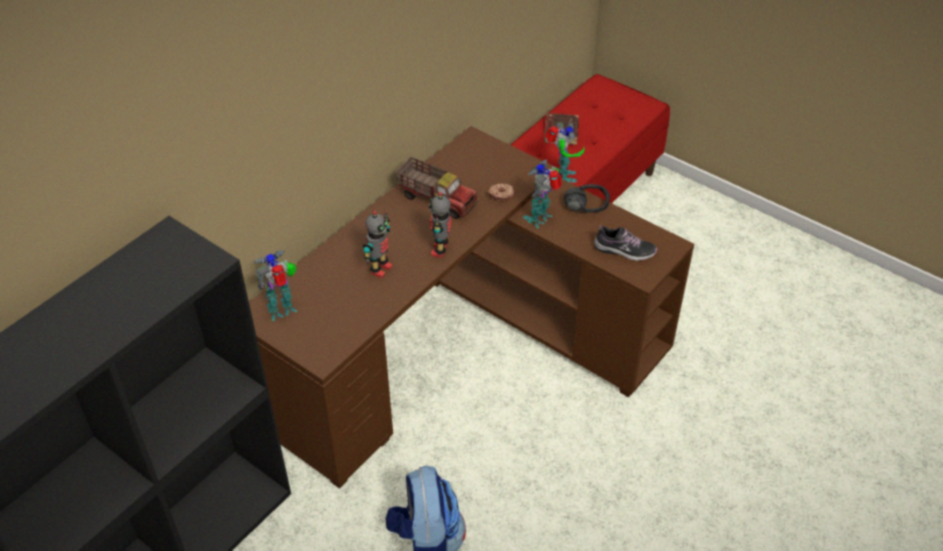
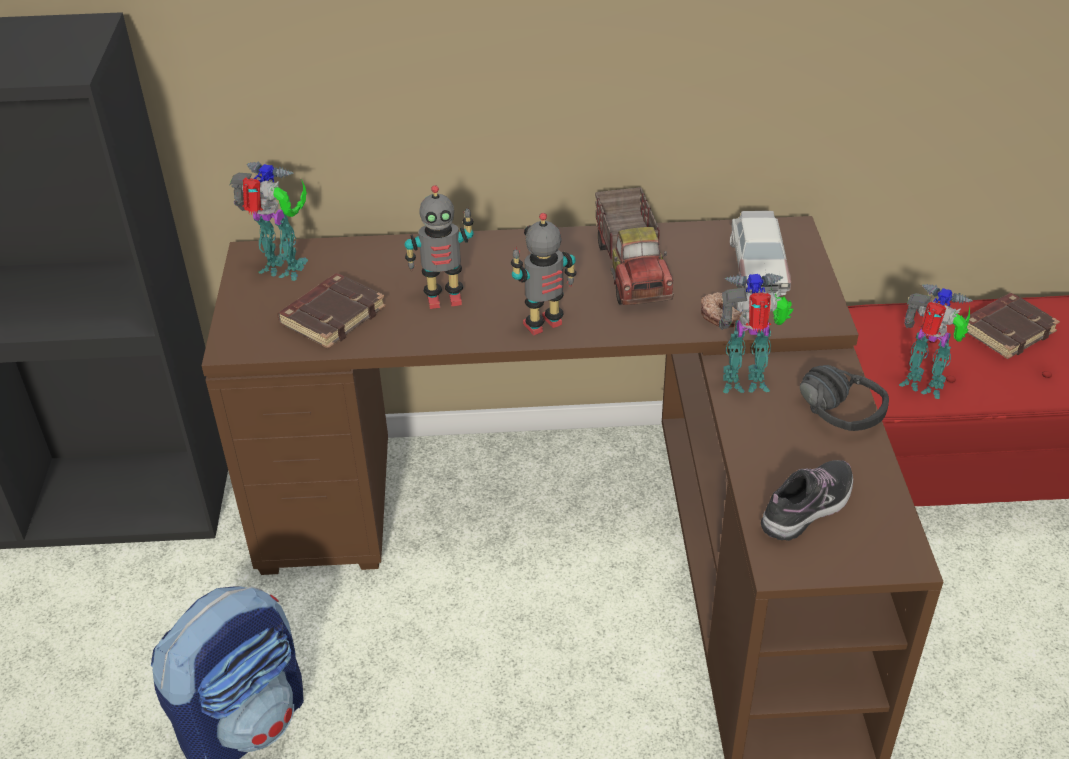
camera: 50 degrees right, 5 degrees down
(343, 313) = (332, 315): none -> brown book
(482, 163) = (758, 265): none -> toy car
(562, 177) = (924, 386): toy robot -> toy robot turned 105 degrees counterclockwise
(624, 250) = (808, 507): shoe -> shoe turned 105 degrees counterclockwise

